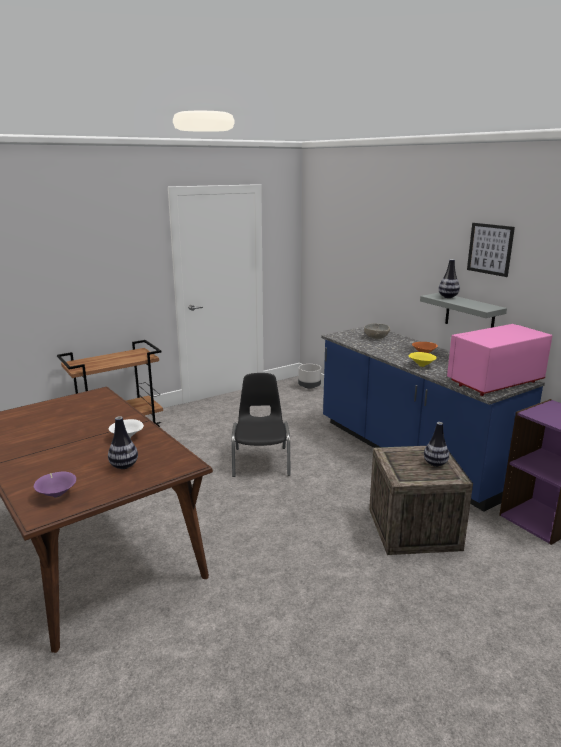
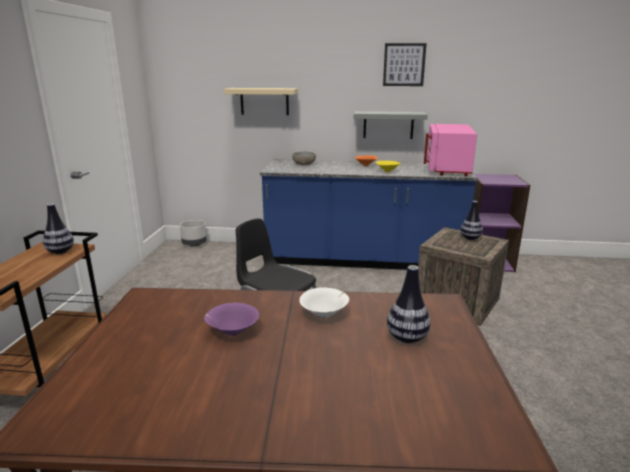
camera: 50 degrees left, 0 degrees up
(57, 494) = (447, 410): purple bowl -> purple bowl (232, 332)
(371, 267) = (264, 101): none -> beige shelf
(448, 297) = (372, 112): vase -> vase (61, 252)

